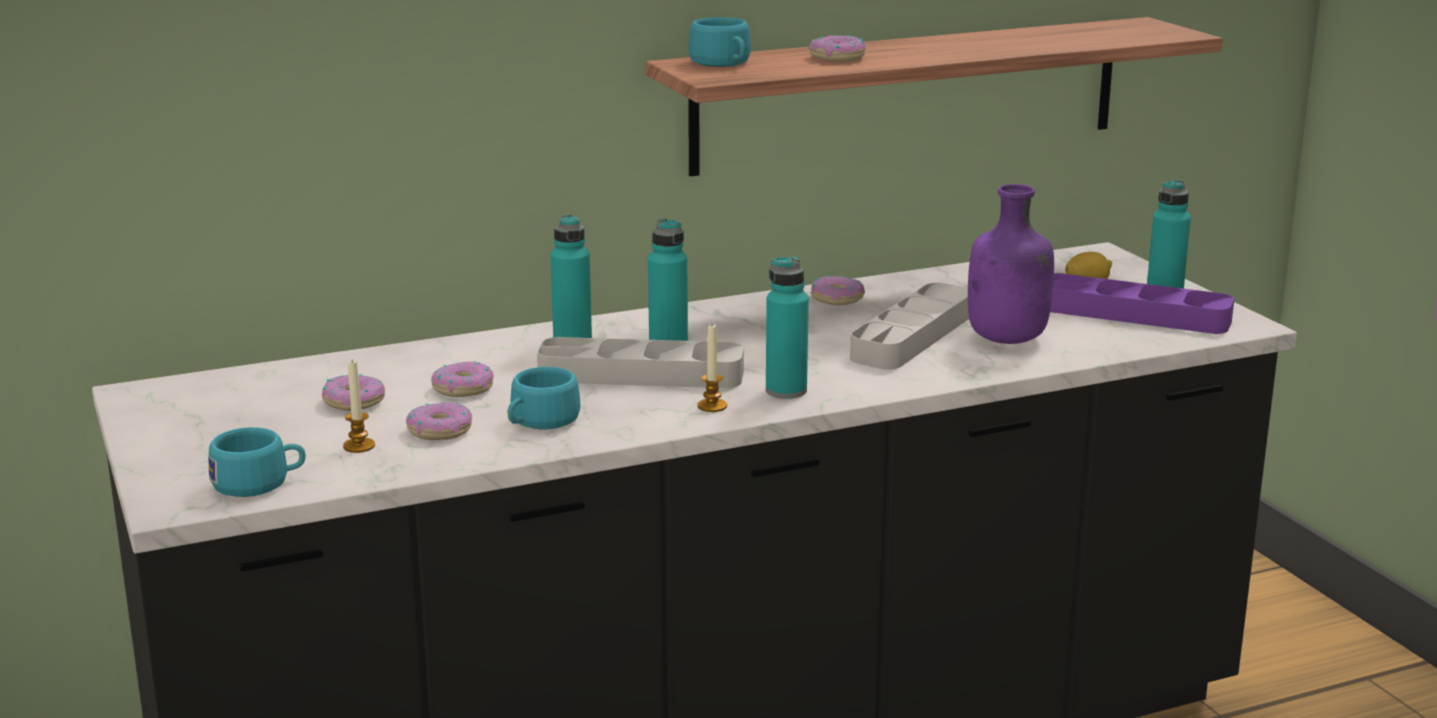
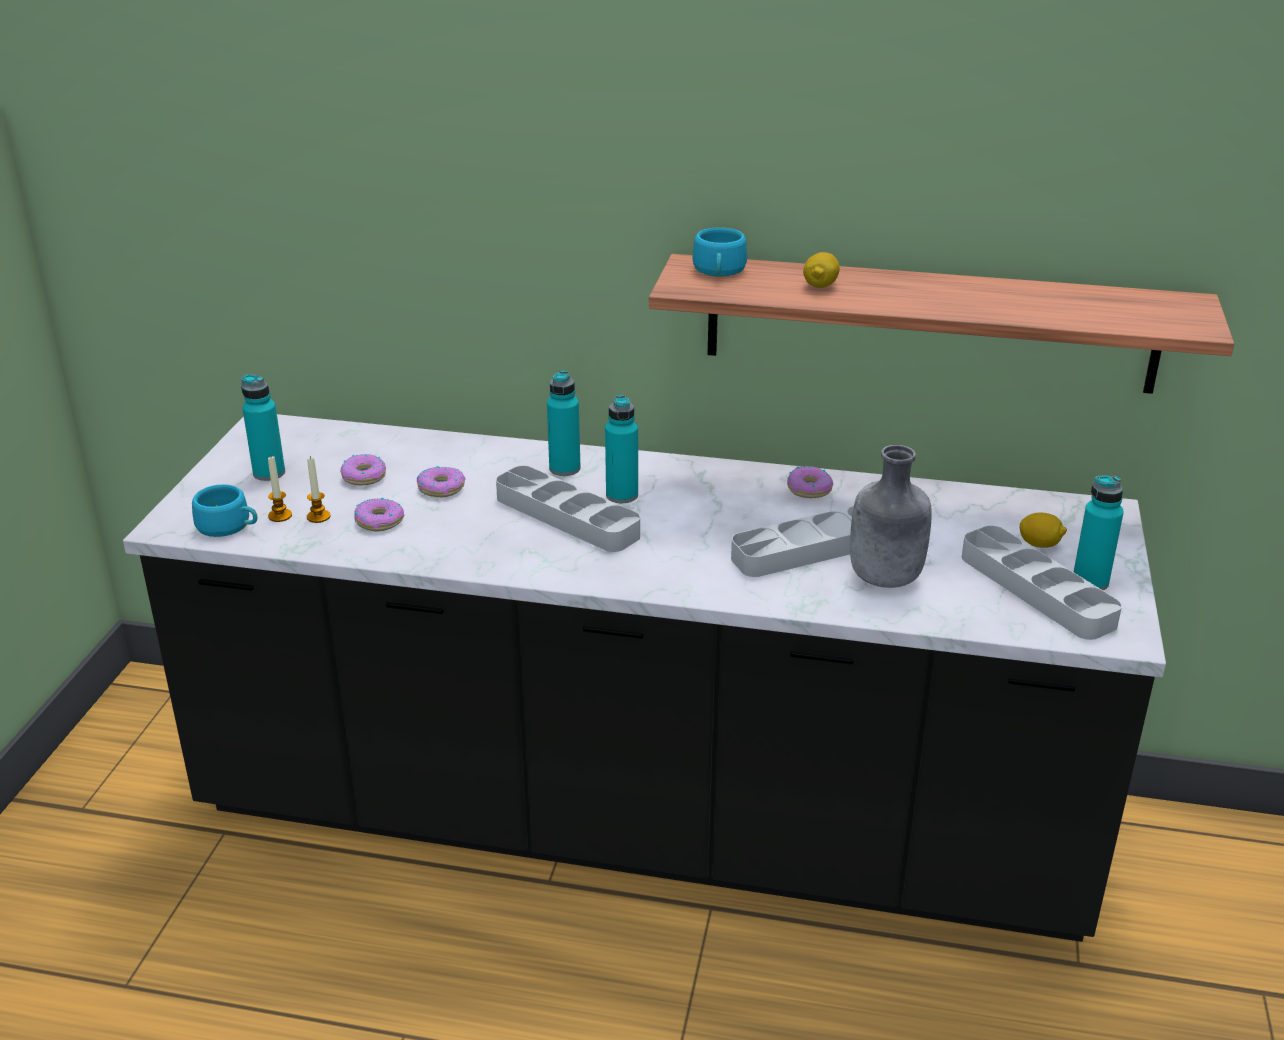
camera: 35 degrees right, 10 degrees up
(540, 422) = (446, 536): turquoise cup -> none
(712, 406) = (573, 564): candle -> candle (280, 516)
(786, 391) = (643, 569): turquoise bottle -> turquoise bottle (269, 473)
(837, 57) = (820, 286): donut -> lemon
(1007, 340) = (885, 579): purple bottle -> grey bottle
(1134, 314) = (1036, 590): purple tray -> grey tray

